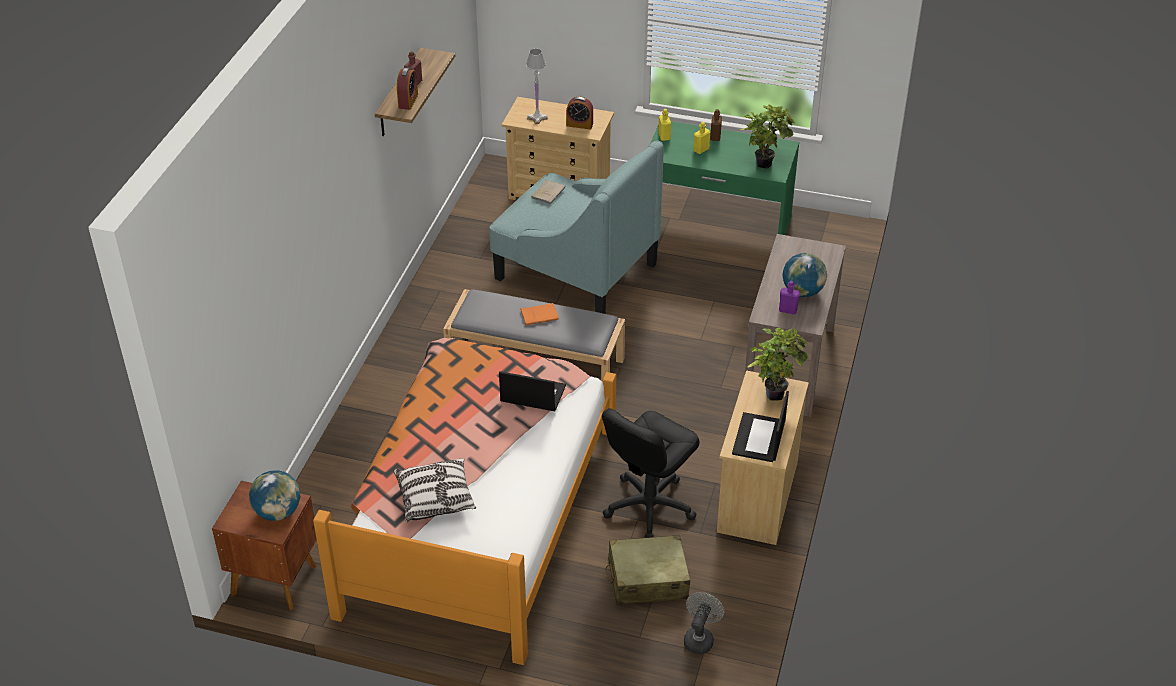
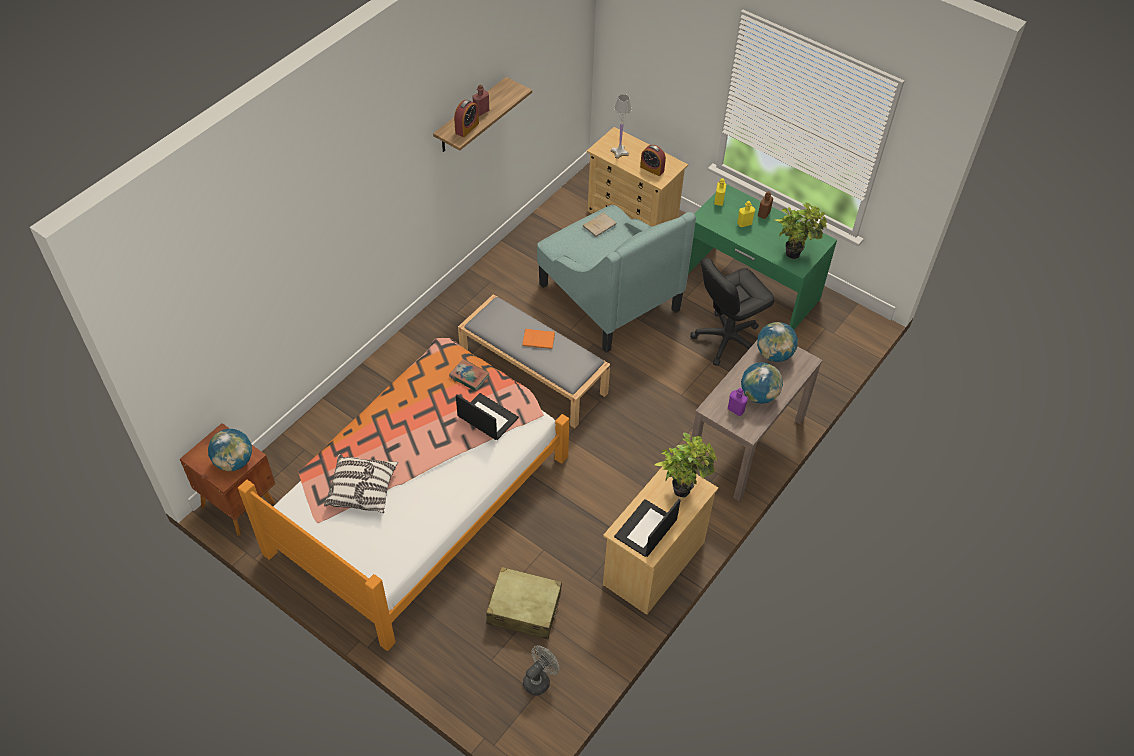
camera: 20 degrees right, 10 degrees up
(491, 363) = (469, 377): none -> book
(649, 506) = (559, 540): black office chair -> black office chair (726, 339)
(797, 253) = (774, 354): none -> globe

